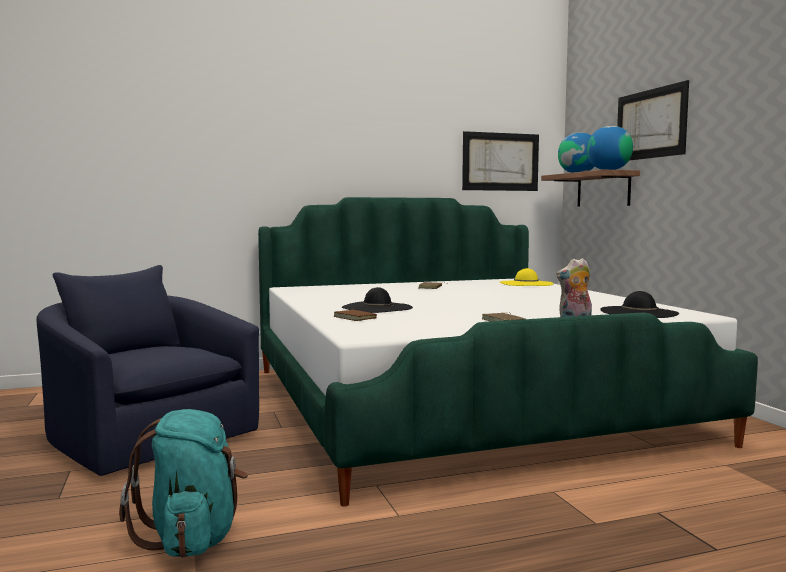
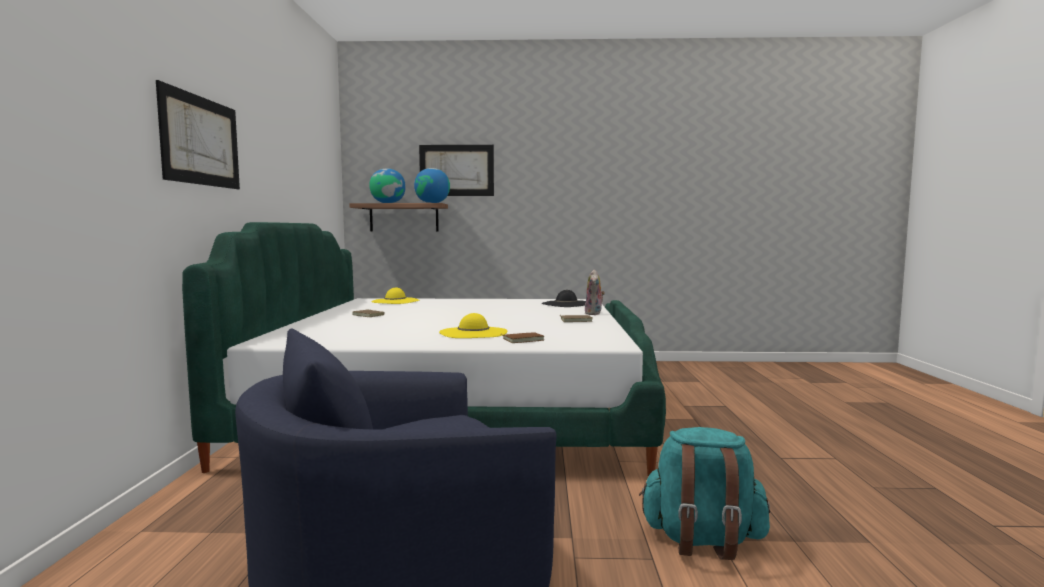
camera: 70 degrees left, 0 degrees up
(377, 307) = (473, 332): black hat -> yellow hat
(500, 162) = (319, 187): picture -> picture (201, 141)

